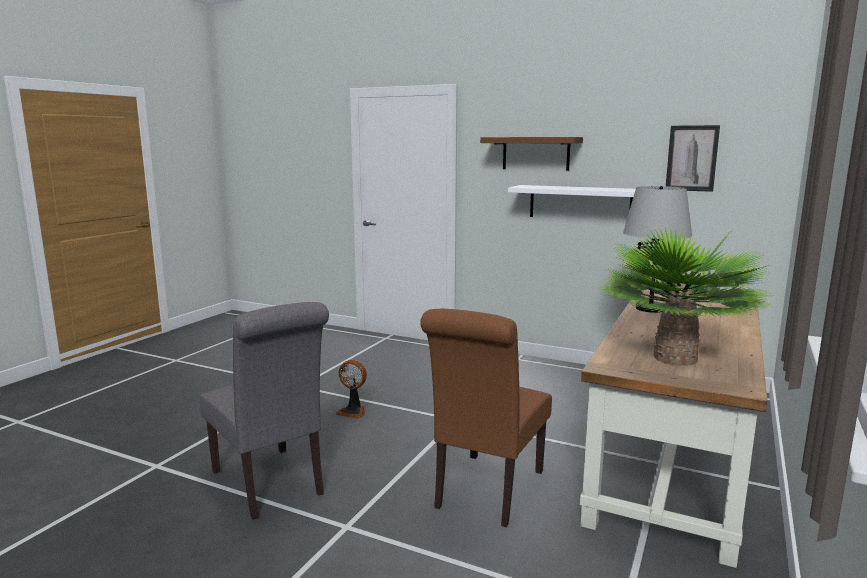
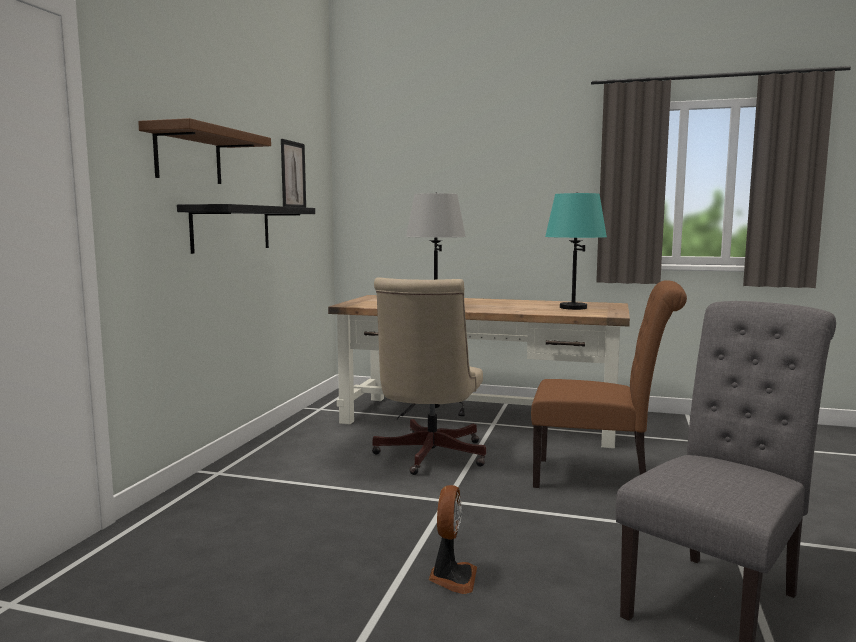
camera: 100 degrees left, 5 degrees down
(548, 420) = (428, 457): none -> beige office chair
(580, 203) = (231, 228): white shelf -> black shelf
(675, 358) = (572, 307): potted plant -> turquoise table lamp

